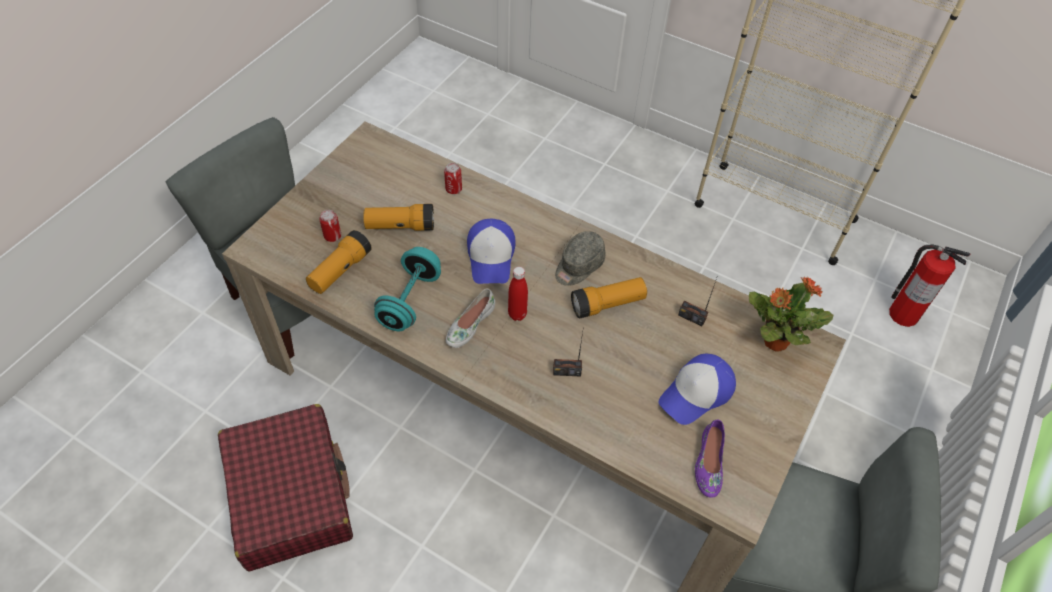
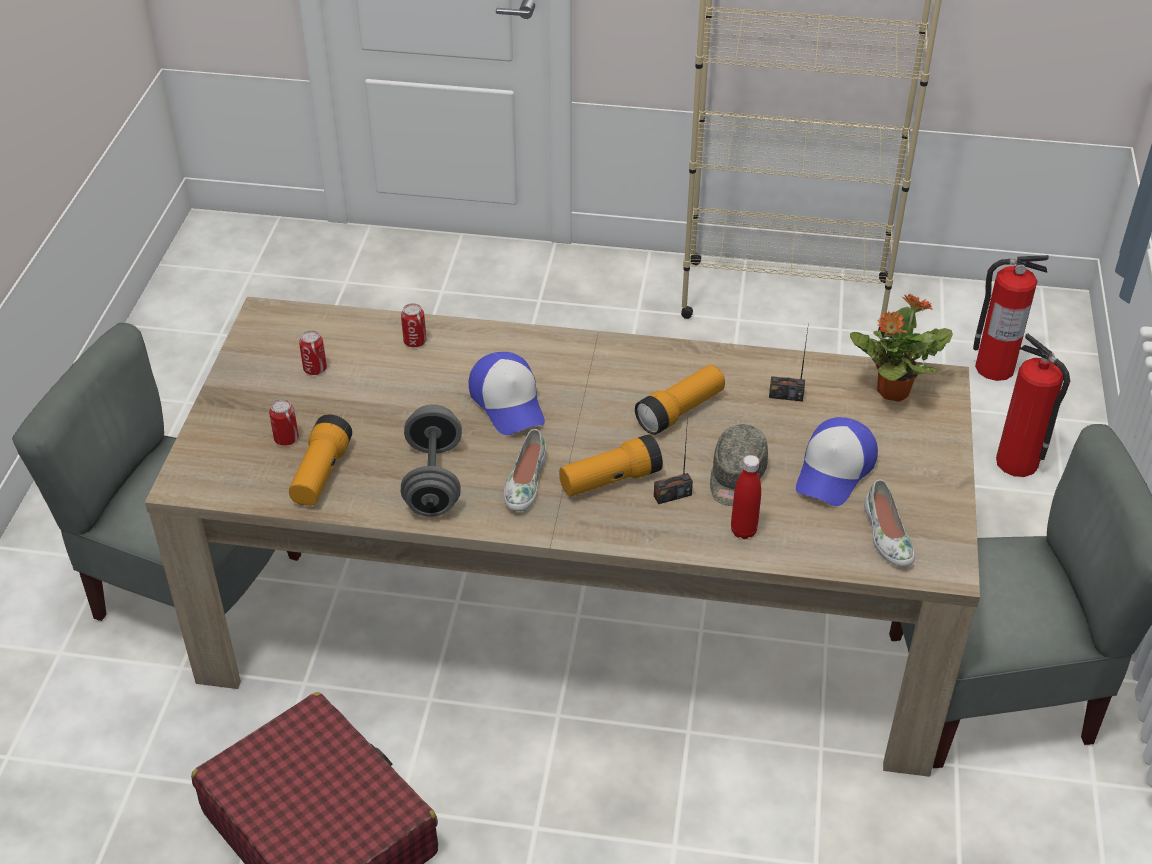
camera: 20 degrees left, 10 degrees down
(378, 189) = (315, 369): none -> can
(400, 226) = (370, 402): flashlight -> flashlight (610, 480)
(410, 301) = (433, 480): turquoise dumbbell -> grey dumbbell
(517, 314) = (577, 454): red bottle -> red bottle (743, 531)
(578, 266) = (622, 381): grey cap -> grey cap (736, 477)
(708, 463) = (886, 535): purple shoe -> white shoe
(886, 395) = (1018, 463): none -> fire extinguisher

